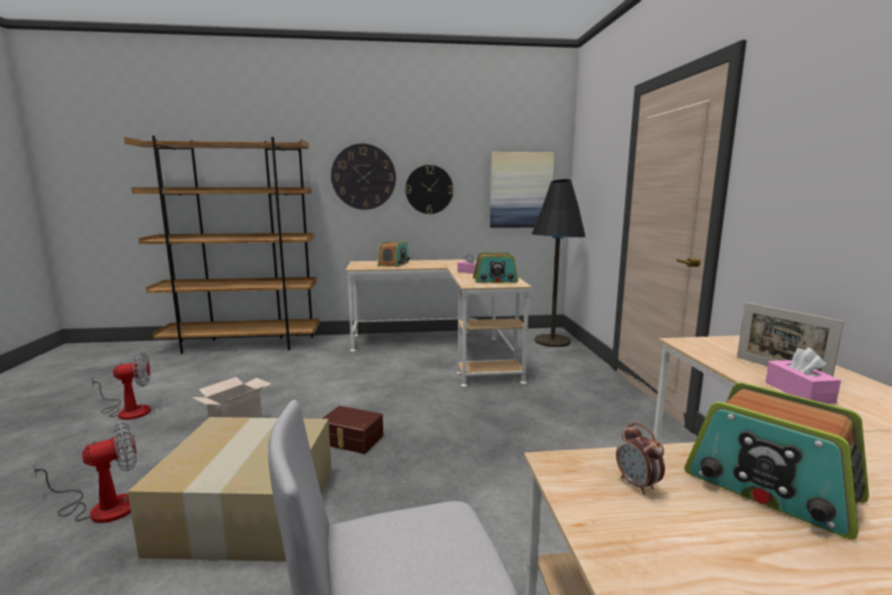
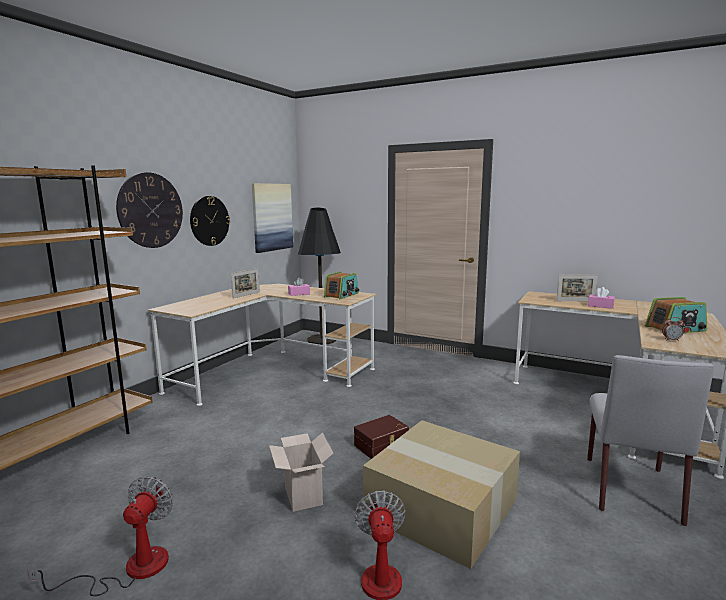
camera: 55 degrees left, 0 degrees up
(394, 264) = (208, 302): radio -> none
(434, 265) = (246, 295): none -> picture frame

